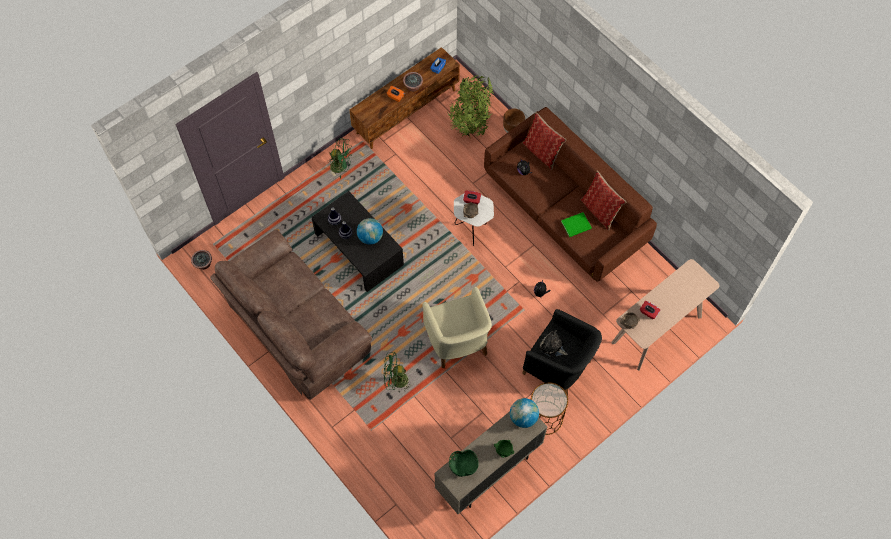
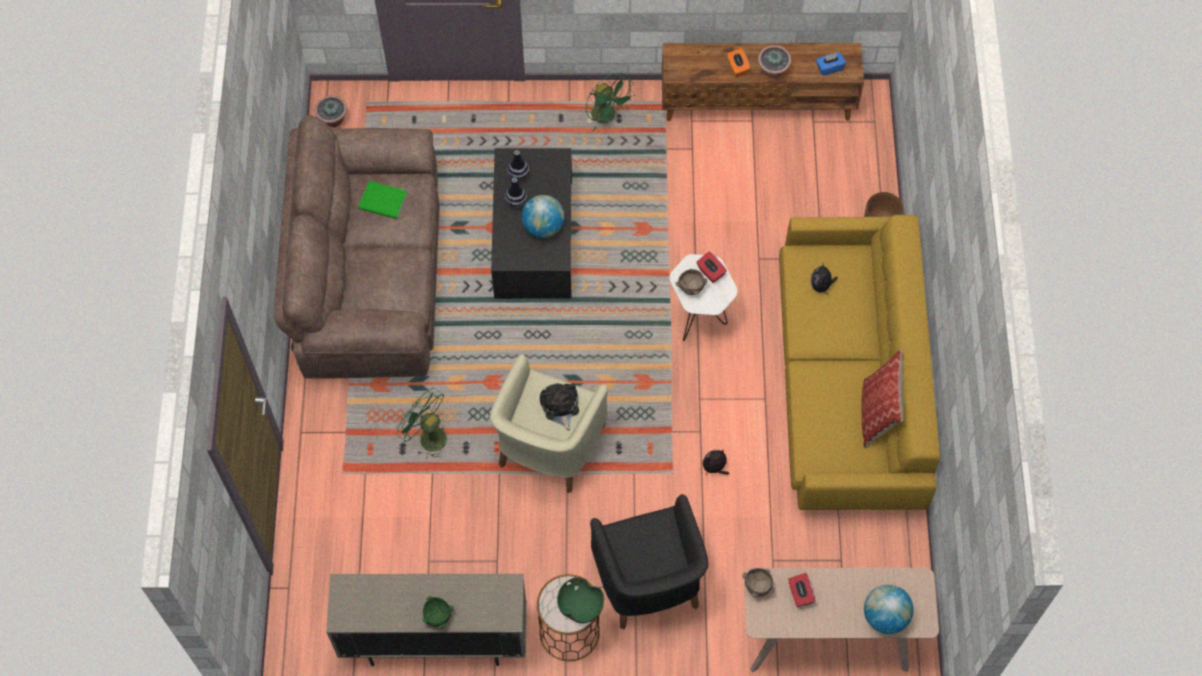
camera: 40 degrees right, 0 degrees up
(463, 466) = (372, 594): green bowl -> green bowl (580, 606)
(471, 124) = (829, 180): potted plant -> none
(523, 417) = (502, 595): globe -> globe (885, 616)
(542, 152) = (871, 278): pillow -> none
(552, 347) = (640, 541): plush toy -> plush toy (560, 407)
(563, 211) = (847, 385): brown sofa -> yellow sofa
(577, 225) = (826, 410): green book -> green book (383, 202)

